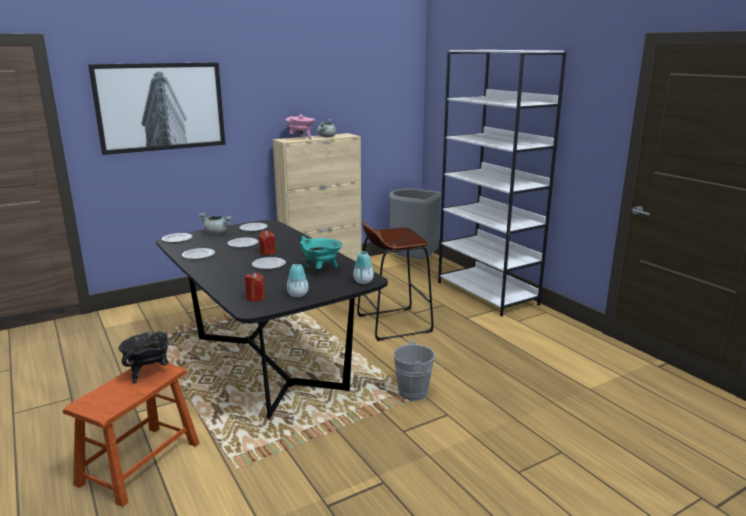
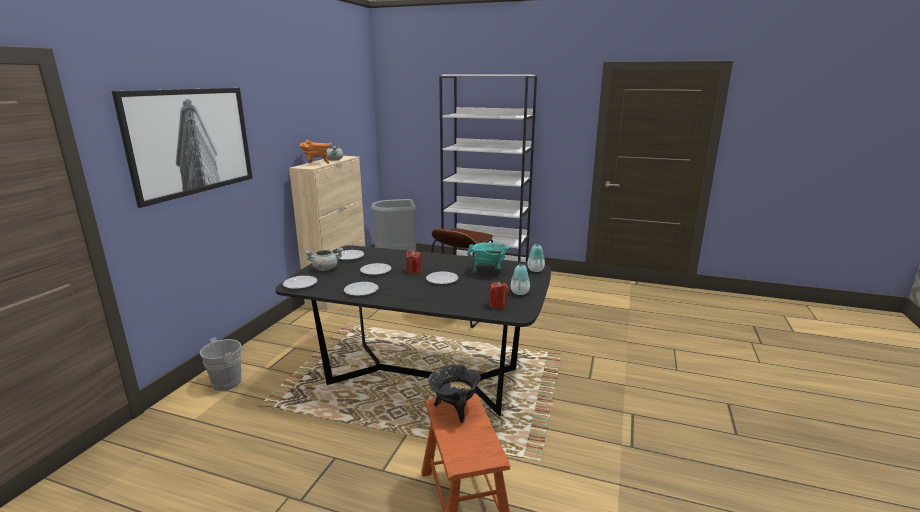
camera: 40 degrees left, 0 degrees up
(301, 138) = (316, 164): pink cooking pot -> orange cooking pot
(416, 392) = (555, 351): grey bucket -> grey bucket (230, 382)

